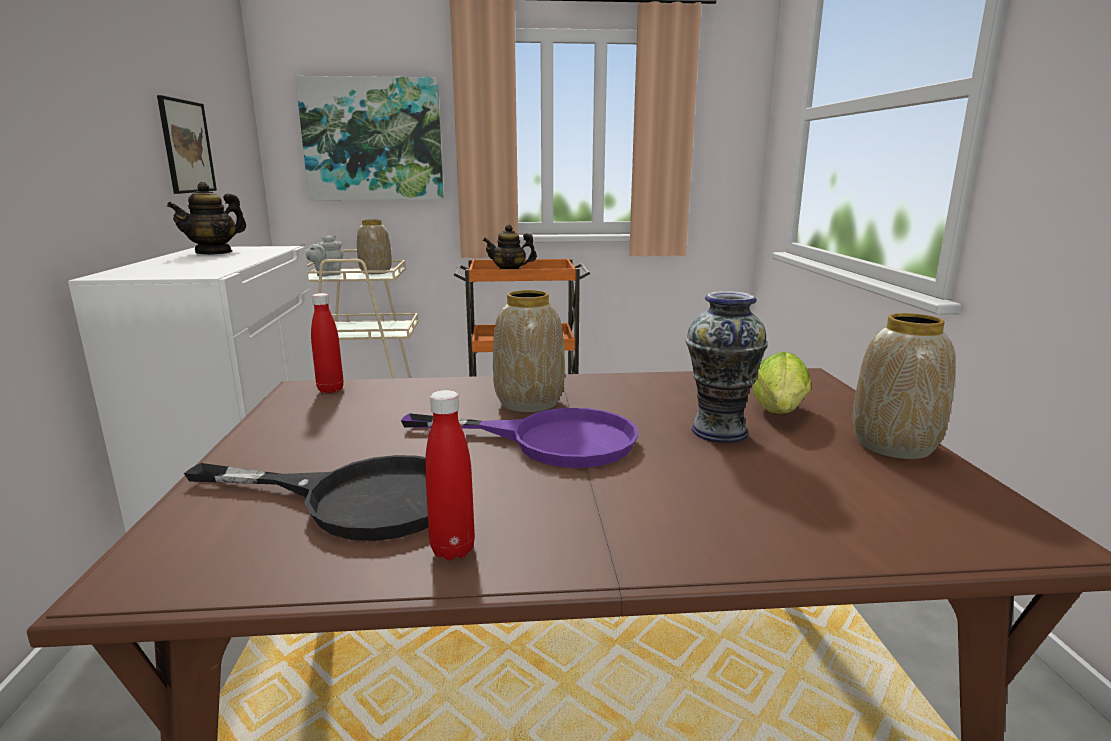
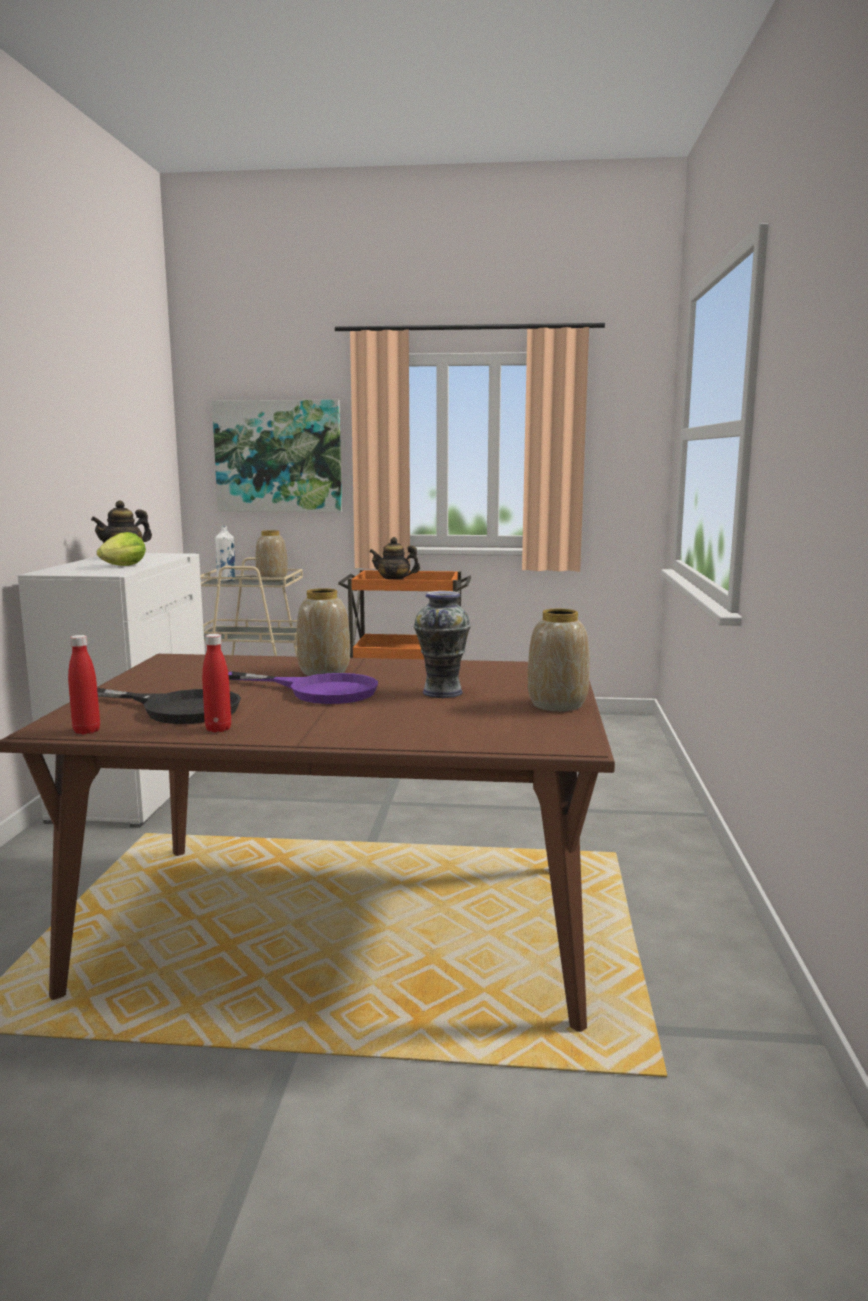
camera: 10 degrees right, 5 degrees down
(187, 146) = (112, 469): picture -> none
(326, 274) = (226, 580): grey teapot -> white bottle
(330, 389) = (188, 659): red bottle -> red bottle (86, 731)
(779, 414) = (501, 686): lettuce -> lettuce (121, 566)

